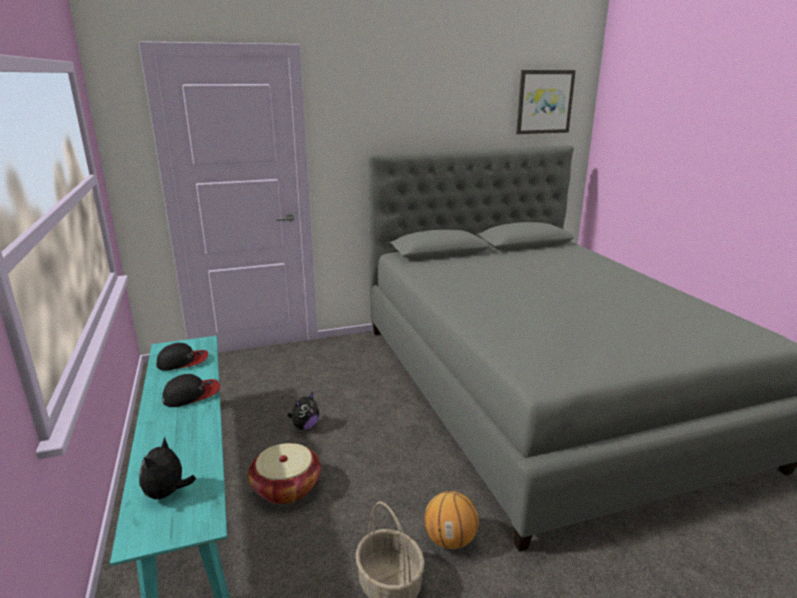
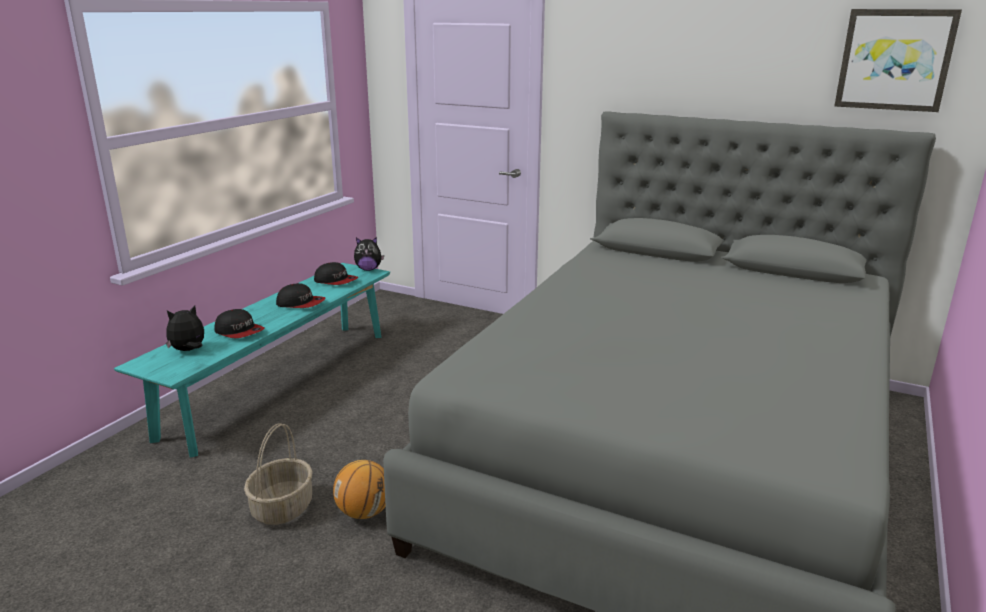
camera: 45 degrees right, 0 degrees up
(185, 448) = (239, 331): none -> cap
(286, 488) = (327, 414): basket -> none
(305, 426) = (406, 381): plush toy -> plush toy (368, 269)

